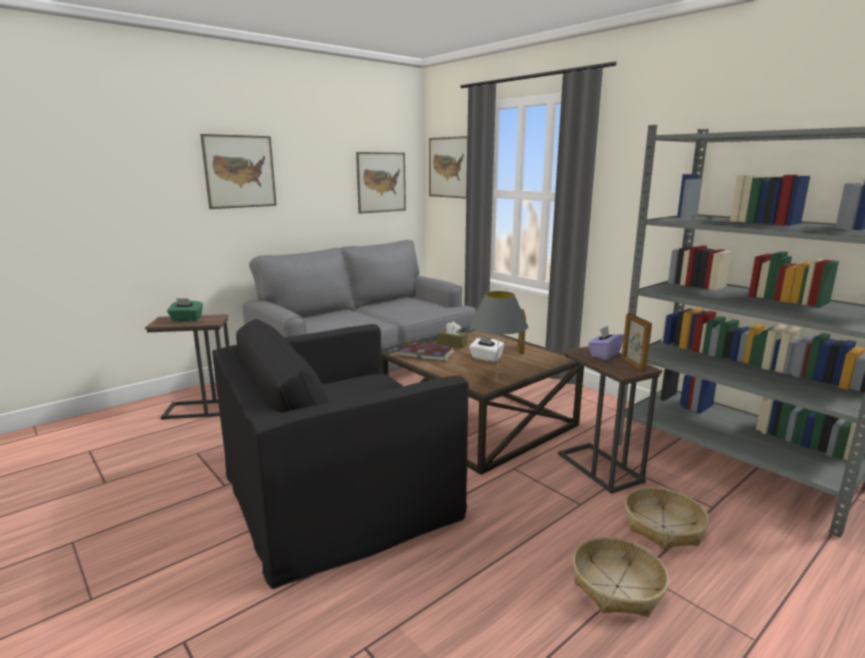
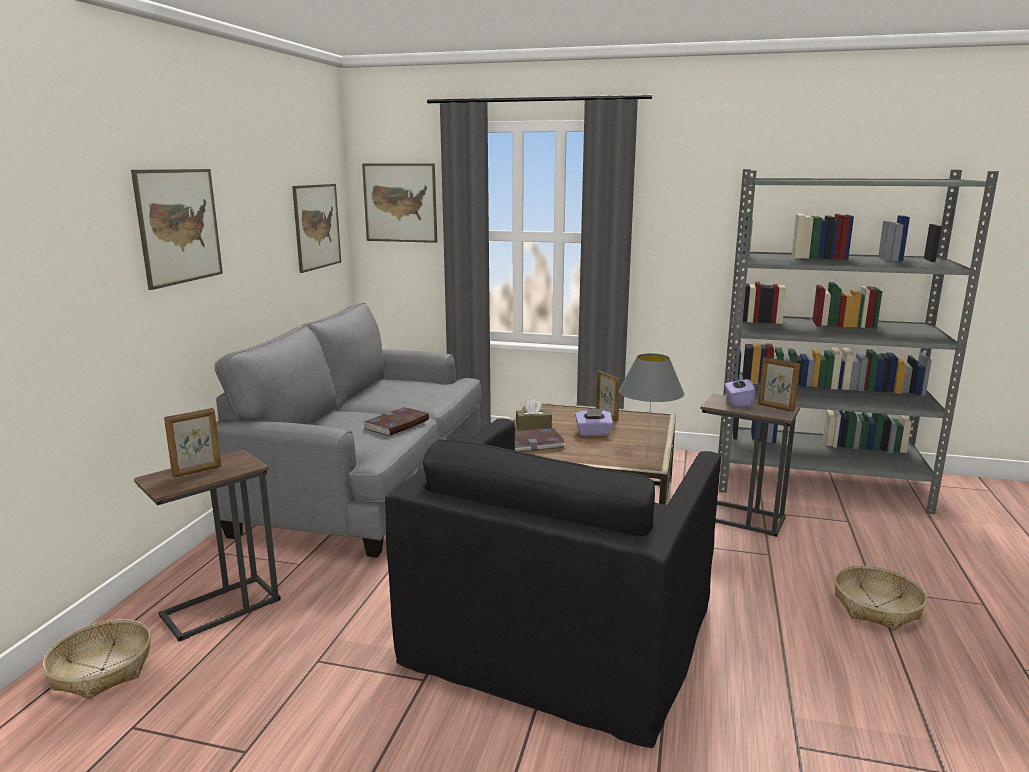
camera: 35 degrees left, 0 degrees up
(186, 319) = (197, 471): green tissue box -> picture frame
(362, 323) = (397, 424): none -> book
(486, 358) = (593, 433): white tissue box -> purple tissue box
(663, 527) = (841, 549): basket -> basket (103, 669)

